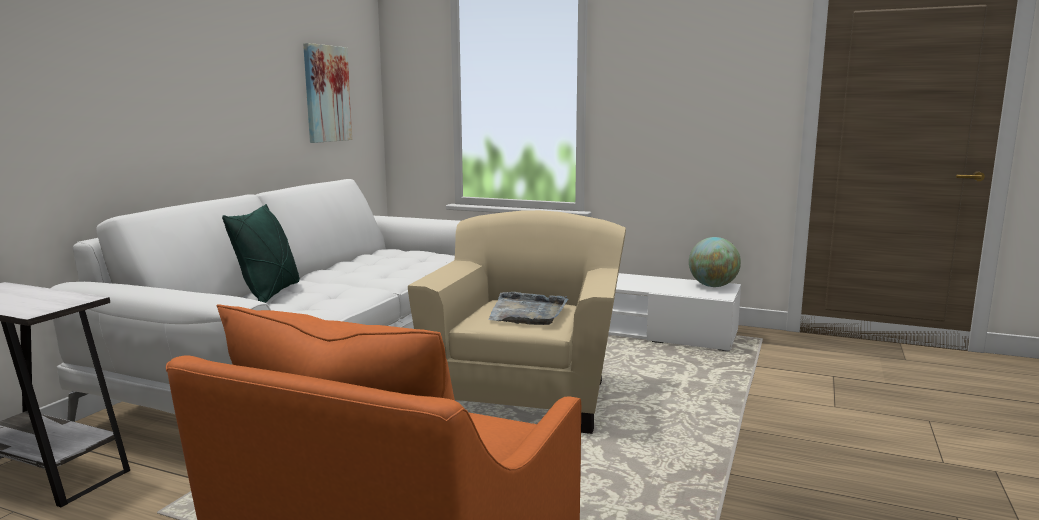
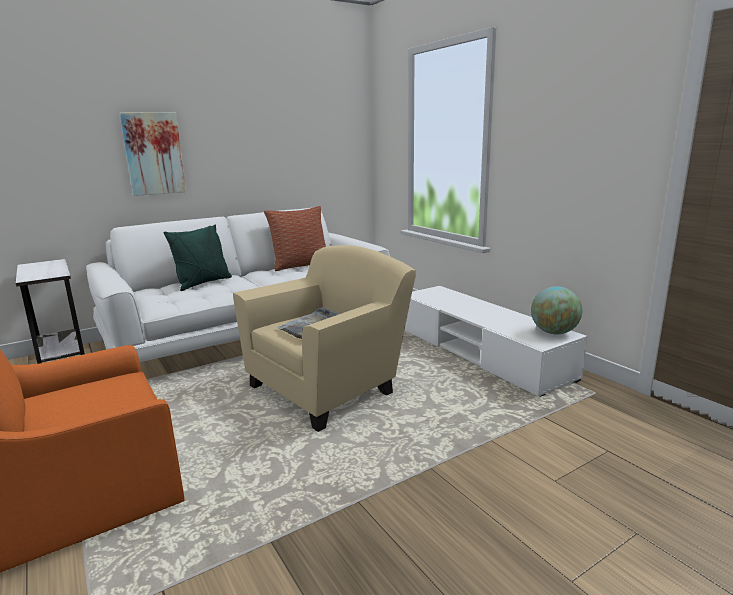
camera: 35 degrees right, 5 degrees up
(326, 94) = (314, 145): picture -> picture (153, 154)
(361, 258) = (300, 265): none -> pillow

